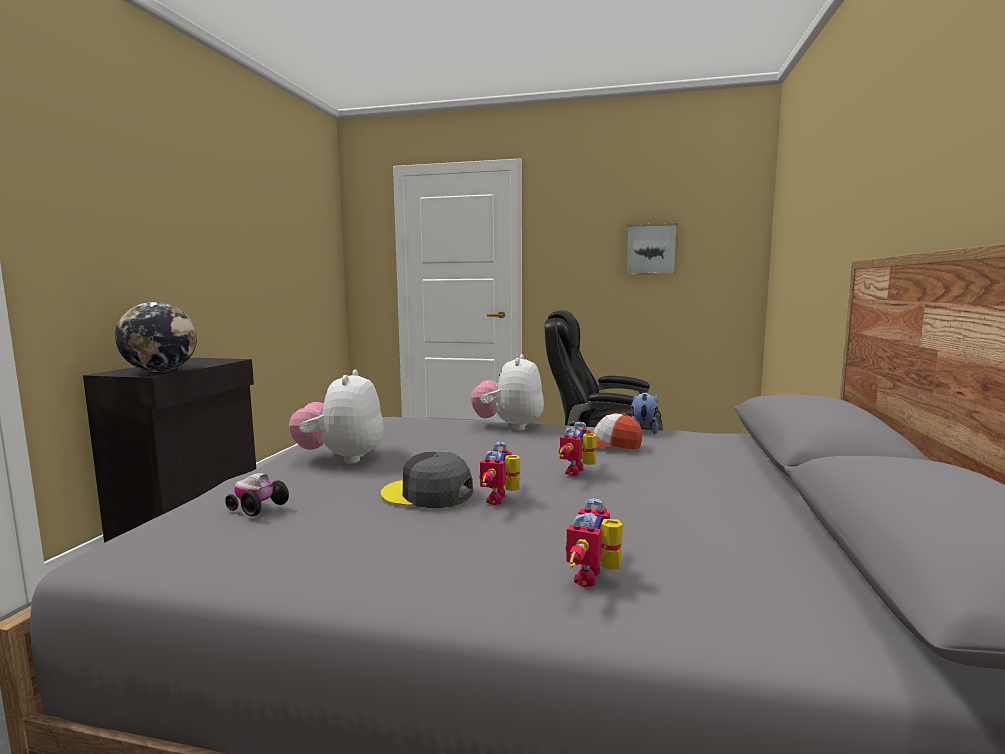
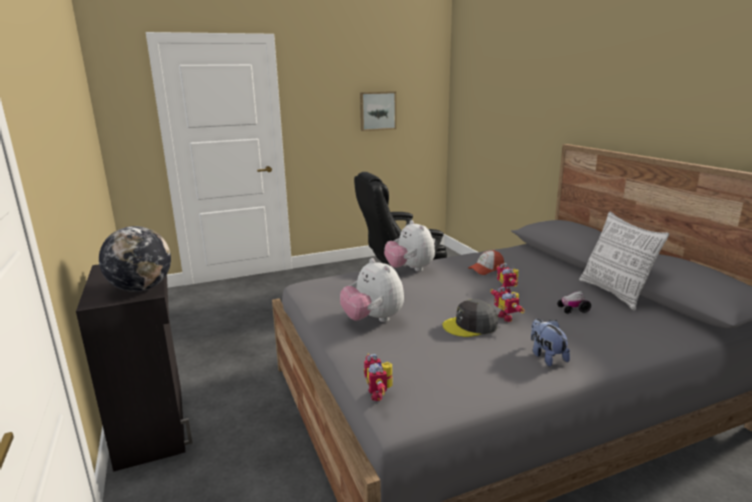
camera: 35 degrees left, 10 degrees up
(257, 508) = (413, 364): toy car -> toy car (573, 309)
(596, 578) = (606, 339): toy robot -> toy robot (379, 393)
(643, 430) = (479, 255): plush toy -> plush toy (546, 356)
(784, 523) = (614, 293): none -> pillow

